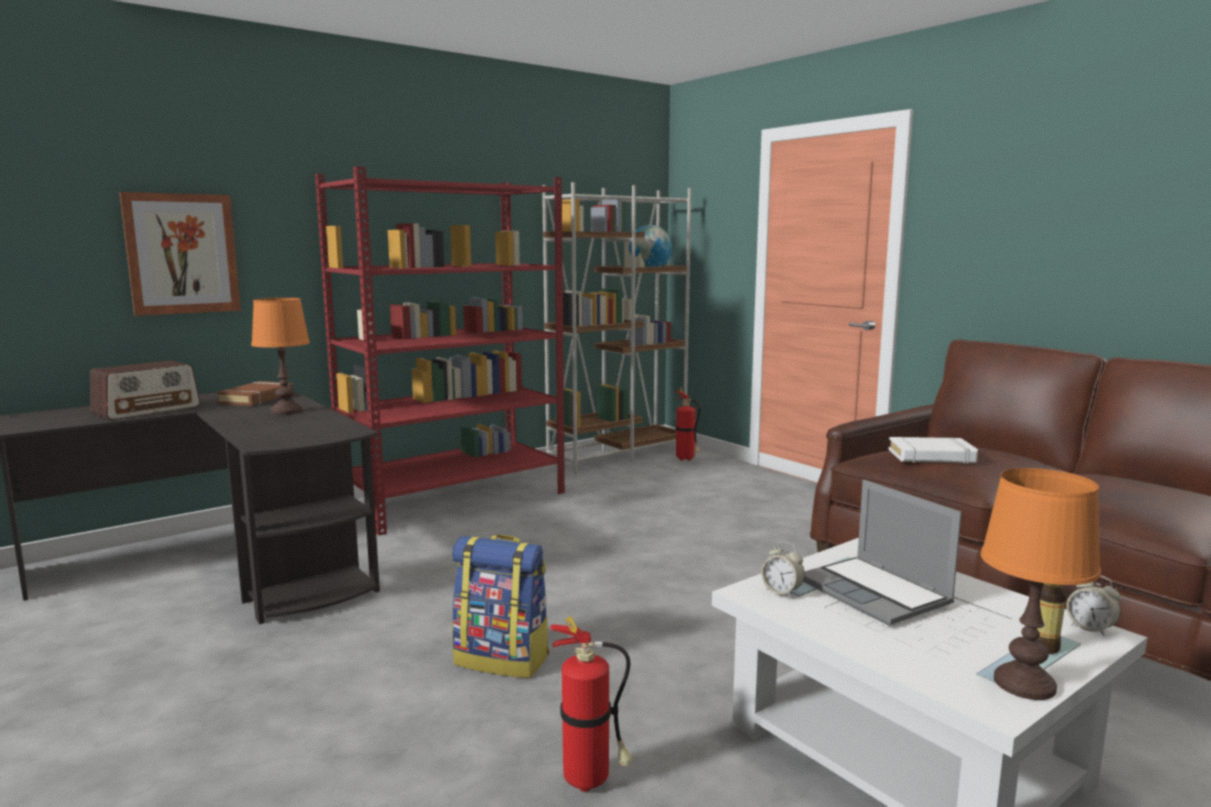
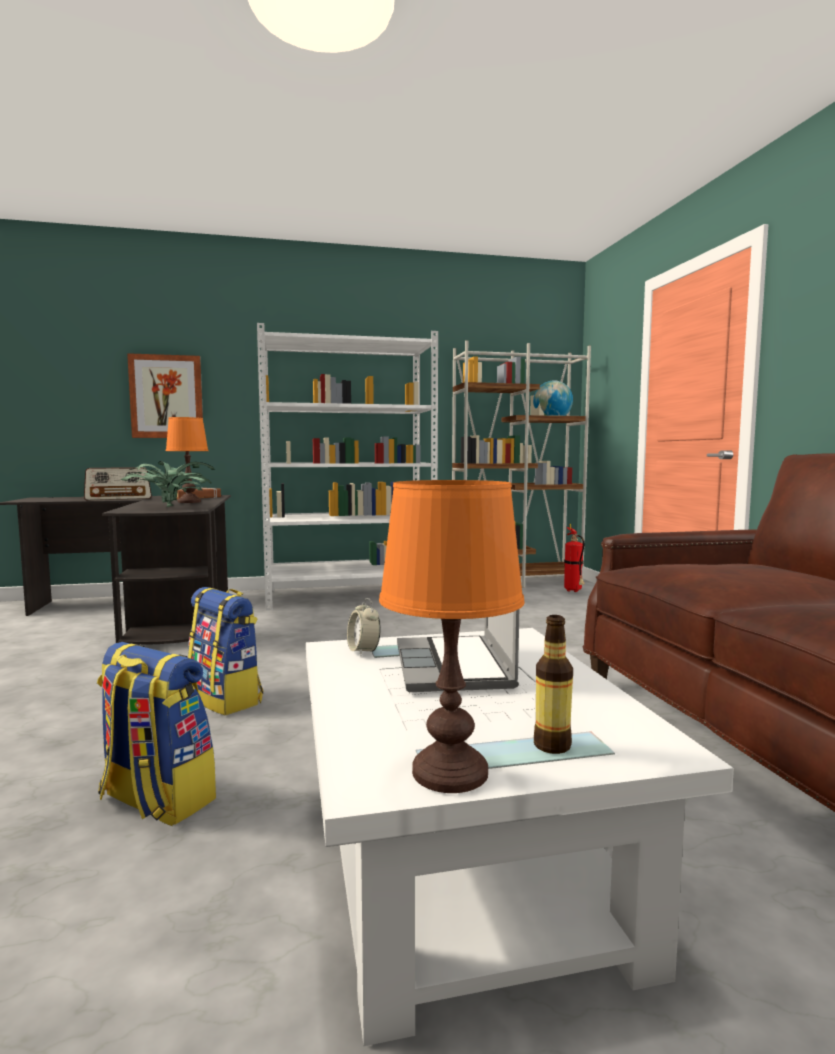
camera: 25 degrees right, 5 degrees down
(306, 429) = (171, 507): none -> potted plant
(454, 498) = (349, 595): red bookcase -> white bookcase
(592, 781) = (155, 800): fire extinguisher -> backpack
(931, 456) = (699, 568): white book -> none
(1090, 628) = (659, 742): alarm clock -> none

